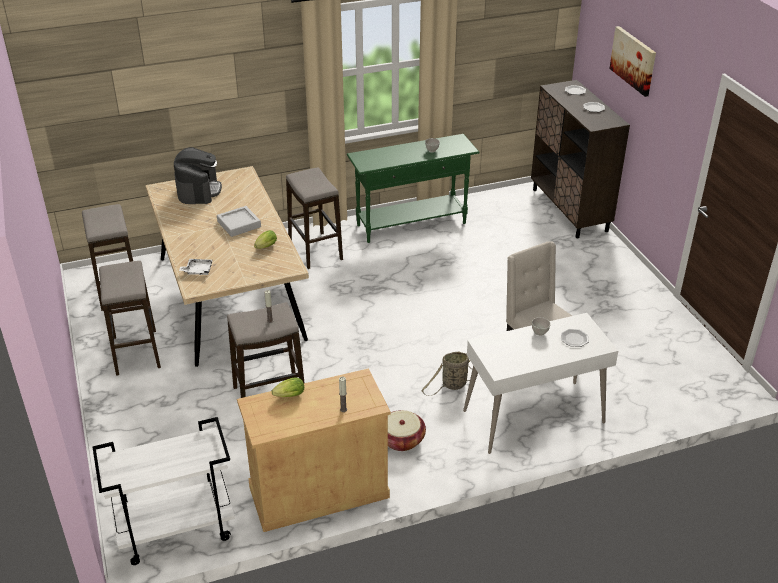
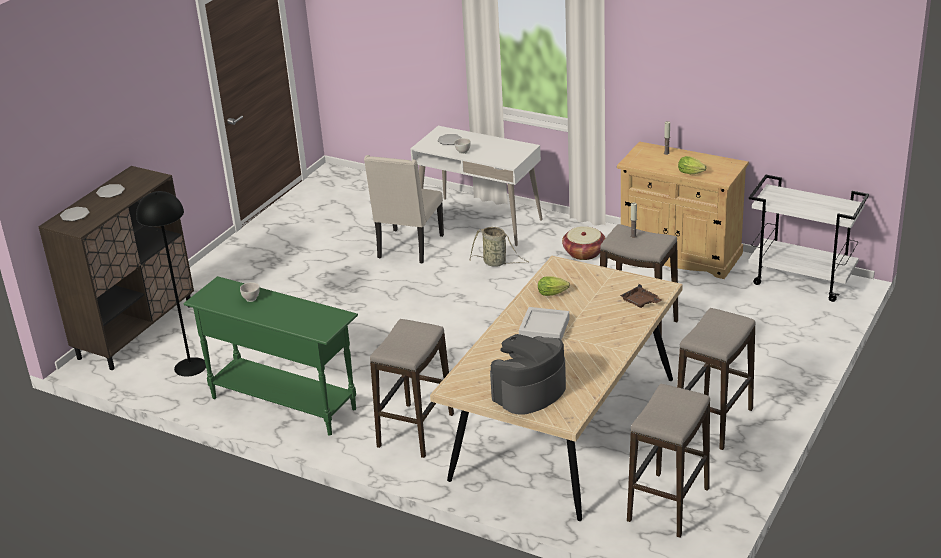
camera: 130 degrees left, 5 degrees down
(198, 270) = (640, 302): white tray -> brown tray
(498, 212) = (190, 367): none -> black floor lamp
(633, 60) = (104, 104): picture -> none

